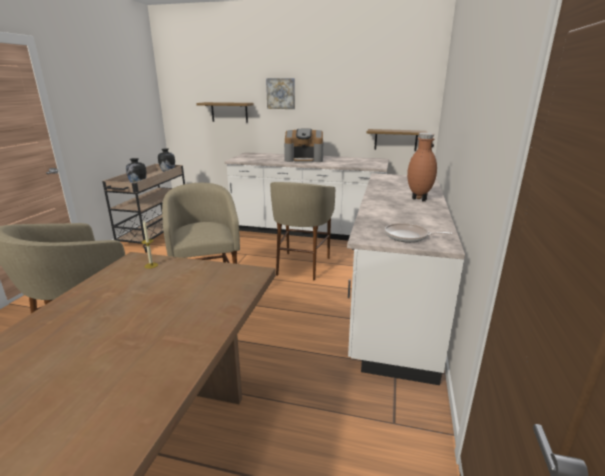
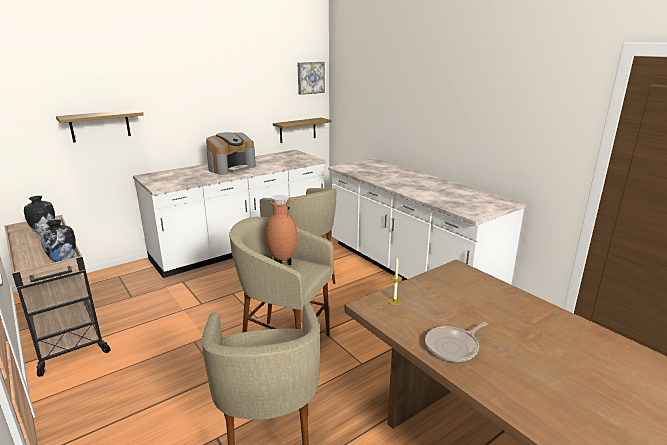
camera: 50 degrees left, 0 degrees up
(281, 93) = (173, 94): picture -> picture (310, 77)
(408, 236) = (485, 205): frying pan -> frying pan (453, 347)
(418, 199) = (417, 179): brown vase -> brown vase (282, 264)

